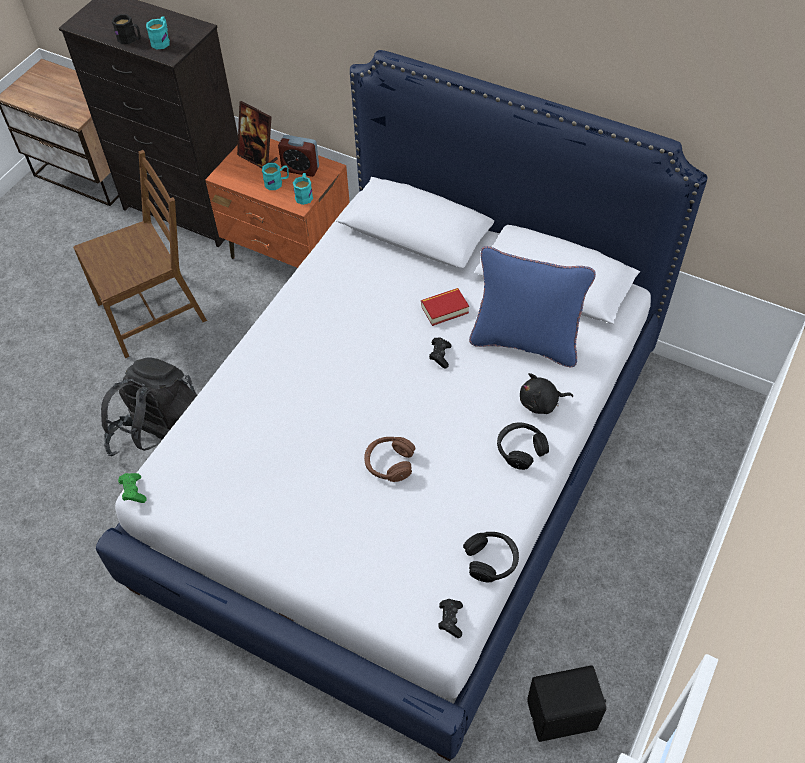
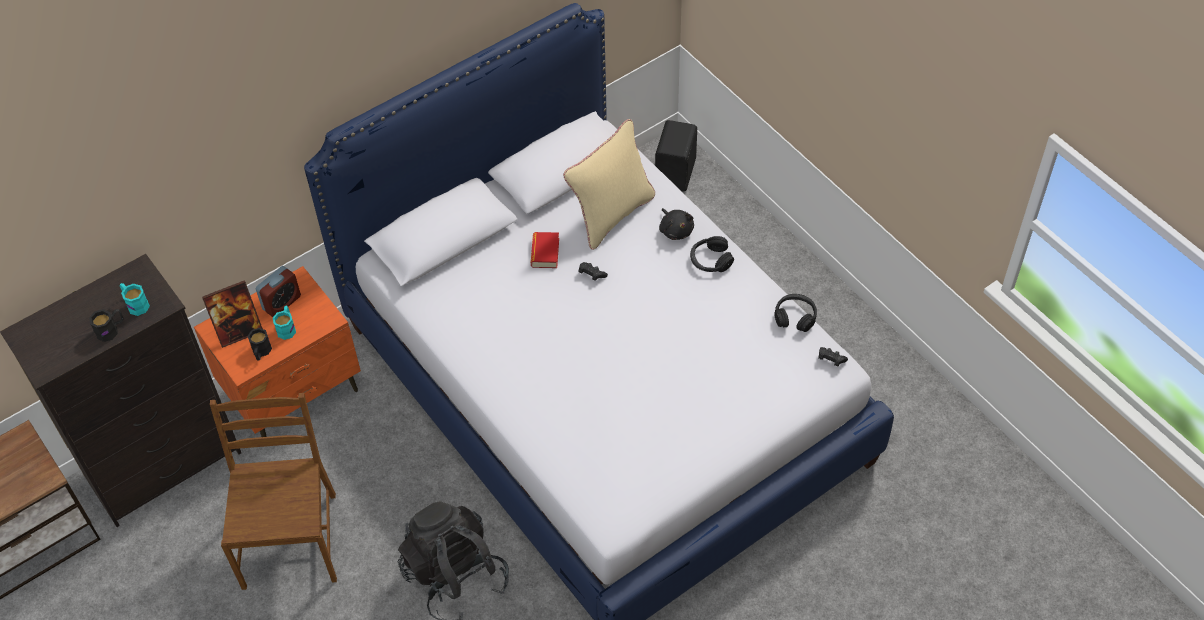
camera: 65 degrees left, 0 degrees up
(133, 491) = (606, 536): green game controller -> none
(244, 178) = (261, 352): none -> black mug
(304, 195) = (320, 311): turquoise mug -> none
(389, 463) = (677, 347): brown headphones -> none
(525, 342) = (611, 215): blue pillow -> beige pillow
(541, 403) = (675, 230): black plush toy -> black plush toy turned 45 degrees counterclockwise
(563, 717) = (873, 377): black speaker -> black speaker (677, 173)

